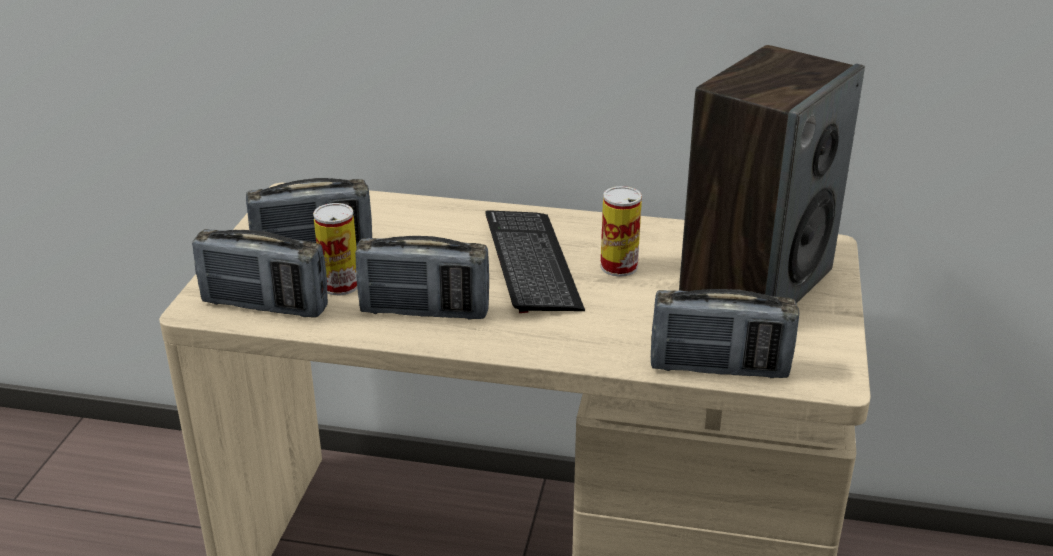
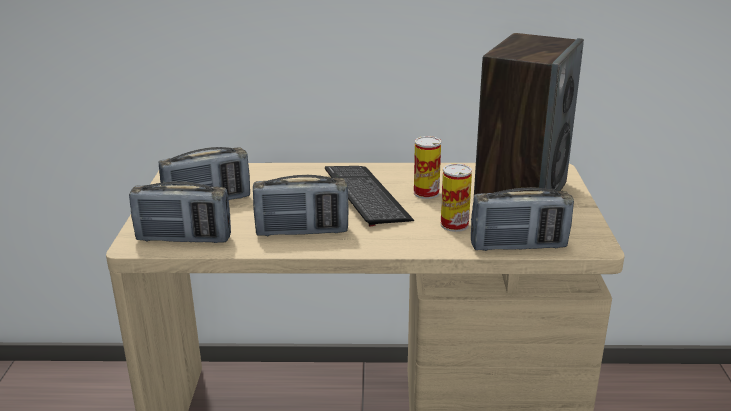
camera: 10 degrees left, 5 degrees down
(340, 285) = (235, 221): can -> can (454, 225)

